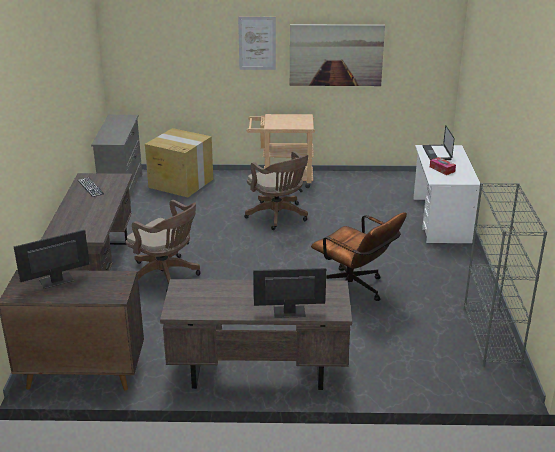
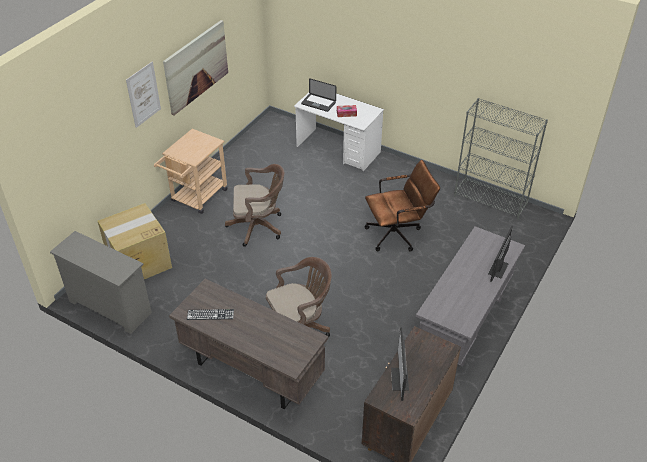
camera: 60 degrees left, 15 degrees up
(257, 372) = (464, 324): brown desk -> grey desk

